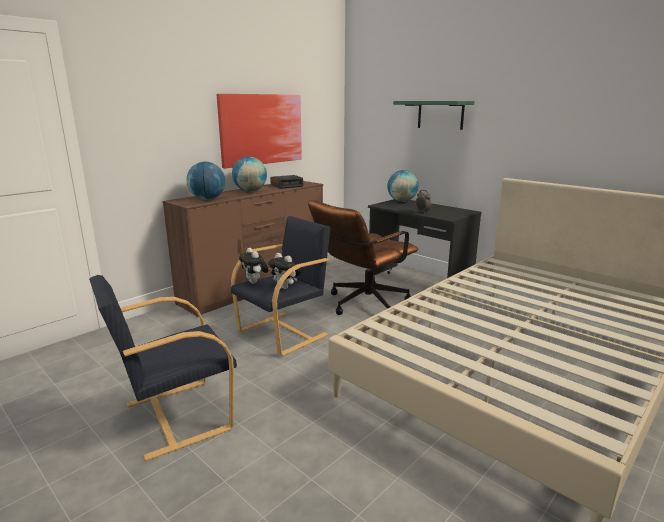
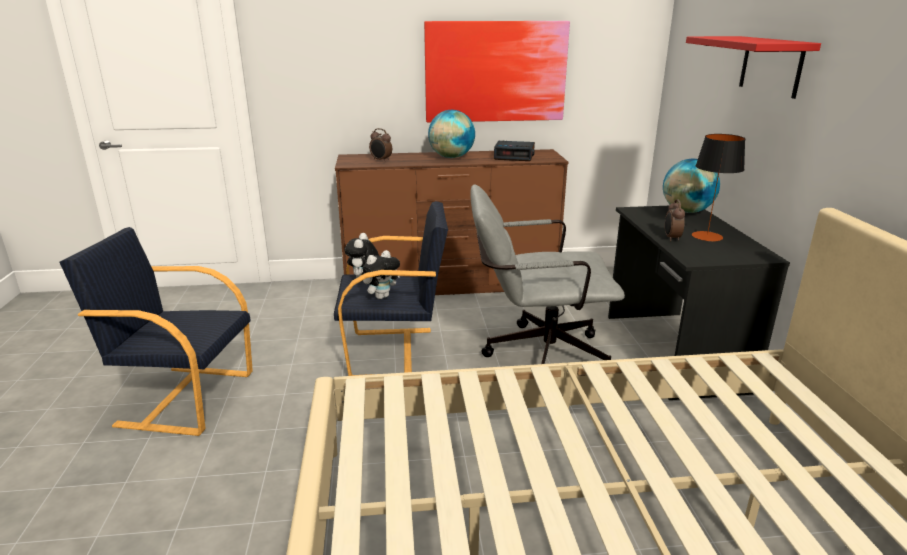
camera: 40 degrees right, 5 degrees up
(207, 199) = (381, 160): globe -> alarm clock
(285, 288) = (381, 296): plush toy -> plush toy turned 120 degrees counterclockwise
(362, 305) = (535, 355): brown office chair -> grey office chair
(433, 209) = (707, 236): none -> table lamp
(440, 115) = (771, 66): green shelf -> red shelf

